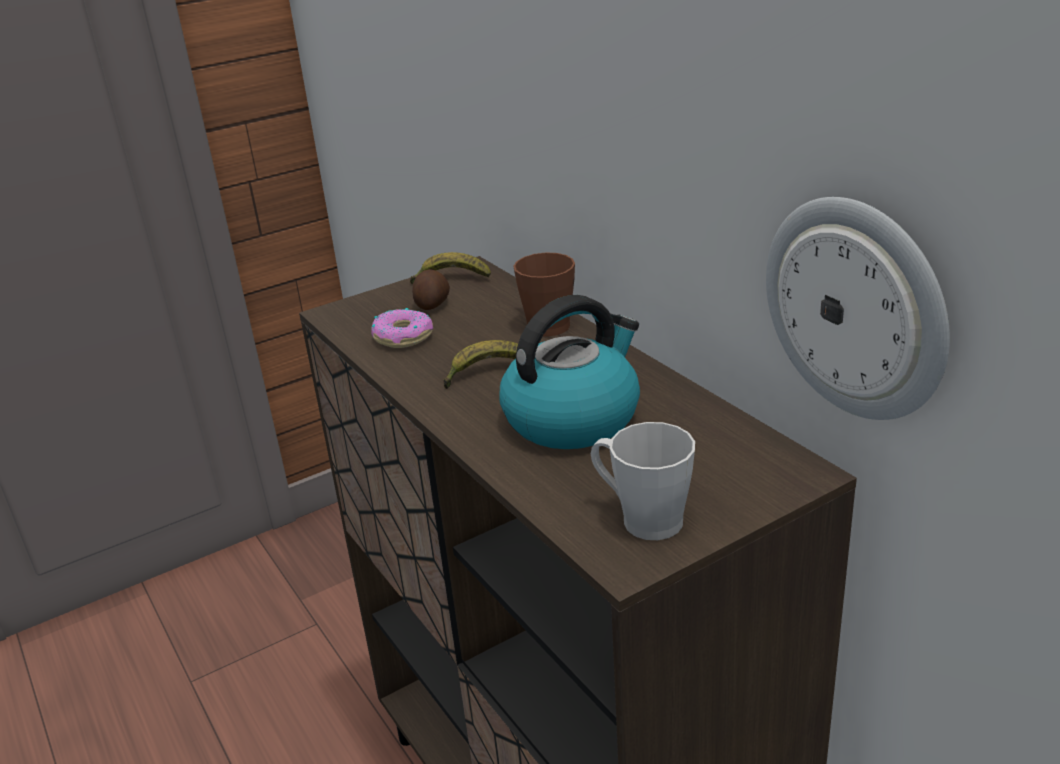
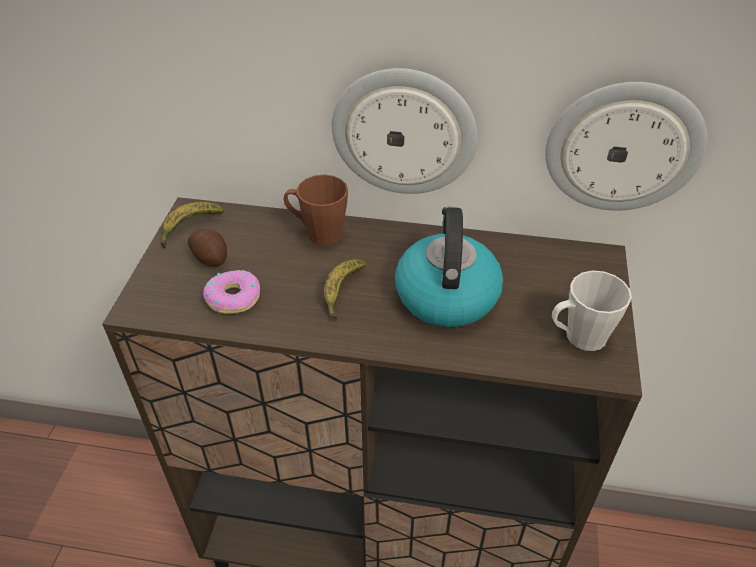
camera: 50 degrees left, 15 degrees up
(646, 225) = (404, 132): none -> wall clock

